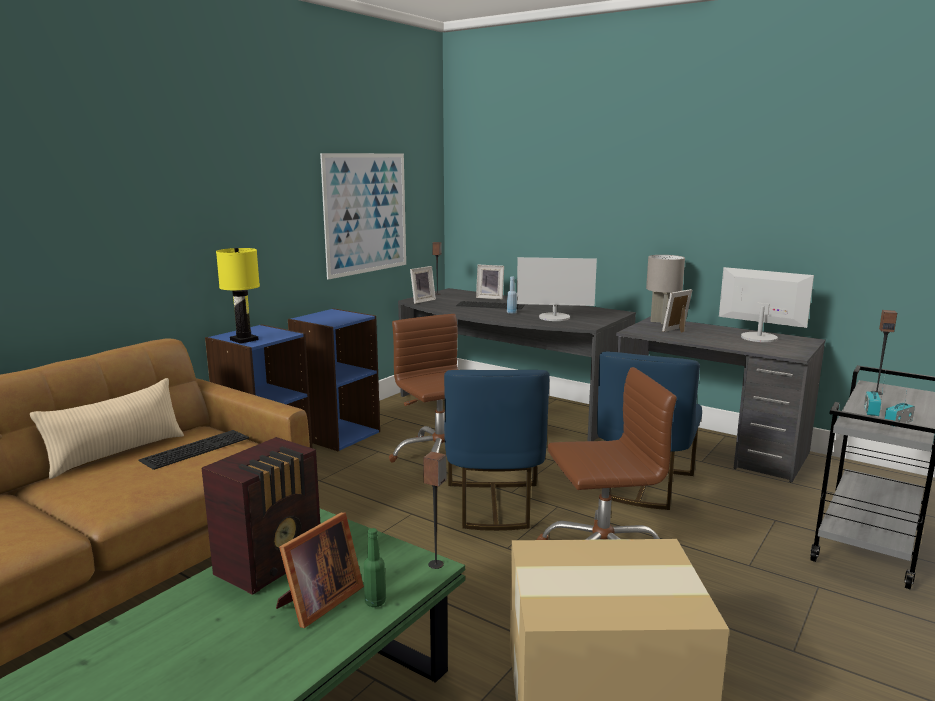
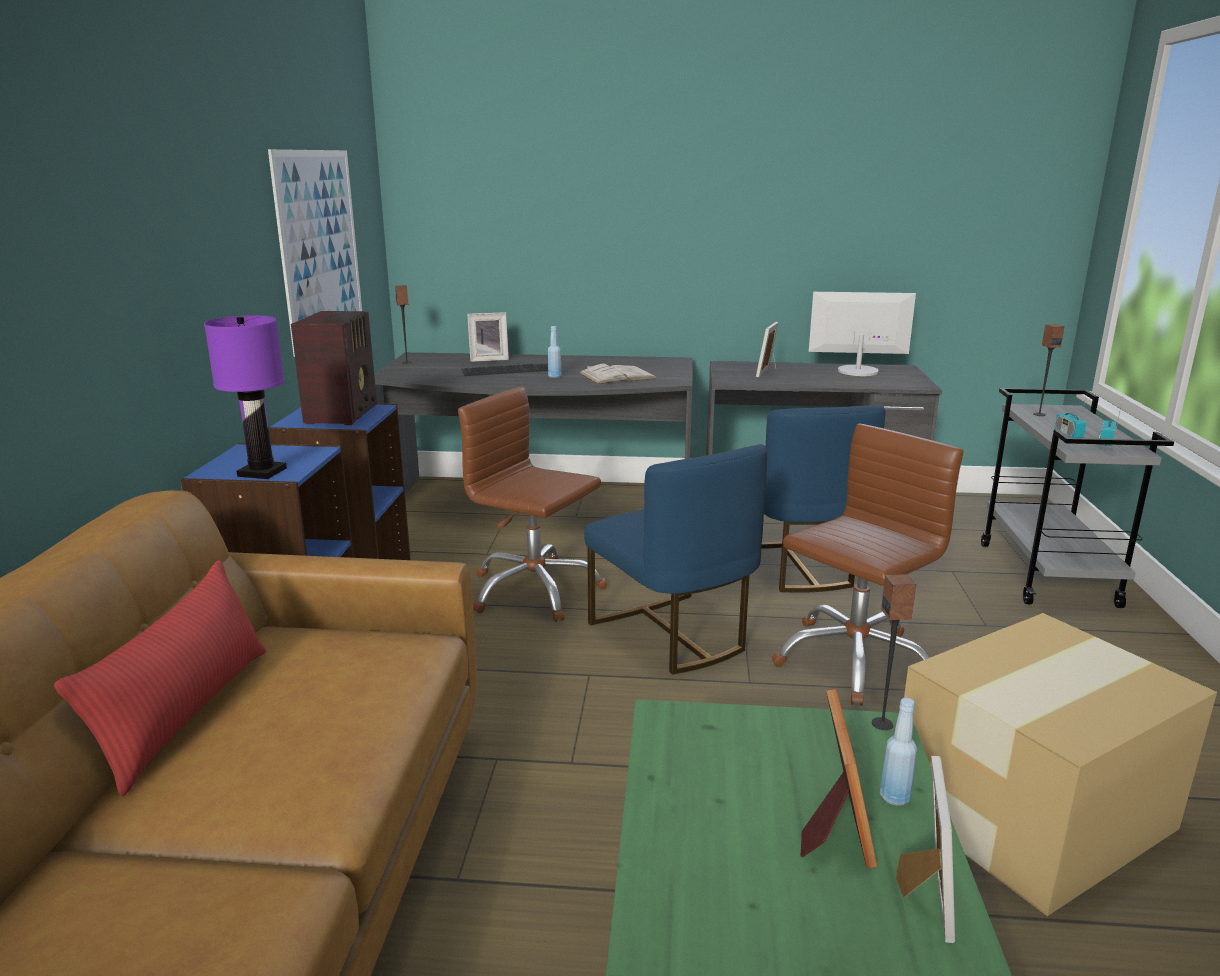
camera: 30 degrees left, 5 degrees up
(117, 453) = (186, 713): beige pillow -> red pillow
(196, 448) = (322, 665): keyboard -> none
(244, 340) = (262, 472): yellow table lamp -> purple table lamp
(272, 563) = (698, 798): radio -> radio (344, 414)
(375, 602) = (894, 797): green bottle -> blue bottle
(421, 301) = (402, 375): picture frame -> picture frame (922, 896)
(554, 317) = (617, 376): monitor -> white book
(661, 321) = (734, 365): grey table lamp -> none

